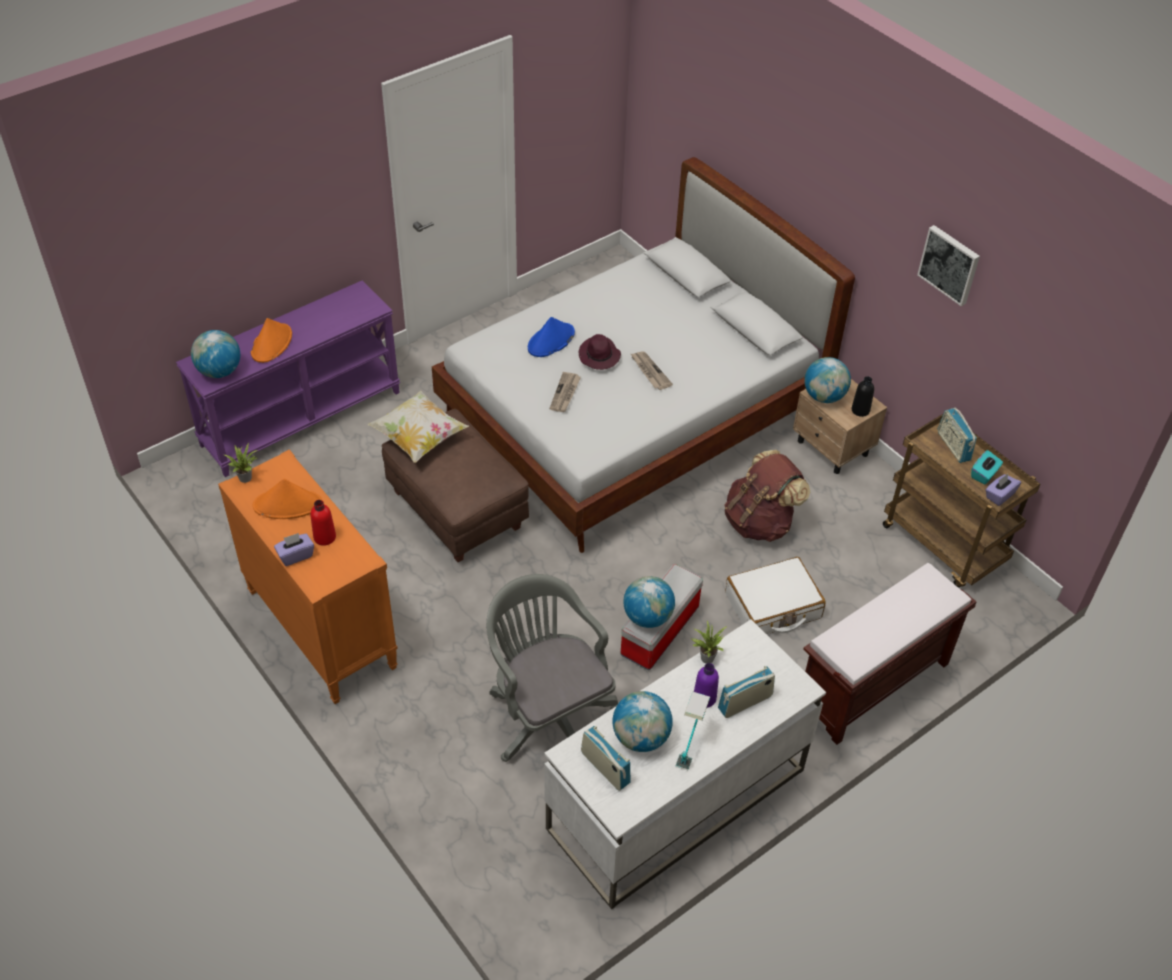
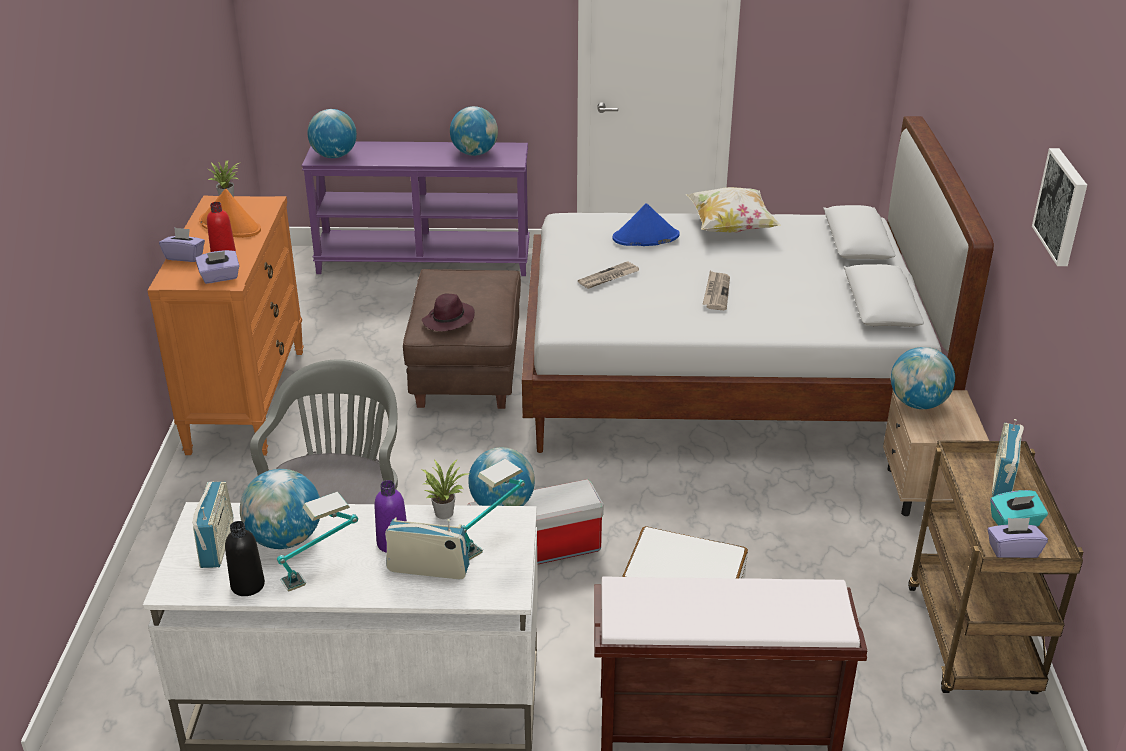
camera: 40 degrees right, 15 degrees down
(271, 344) = (397, 154): orange hat -> none
(335, 313) = (474, 153): none -> globe
(352, 560) = (220, 277): none -> purple tissue box
(419, 438) = (455, 274): pillow -> pillow (730, 228)
(599, 356) = (679, 264): purple hat -> purple hat (448, 321)
(754, 658) = (492, 539): none -> table lamp
(760, 522) = (758, 515): brown backpack -> none
(860, 410) = (950, 432): black bottle -> black bottle (248, 585)

